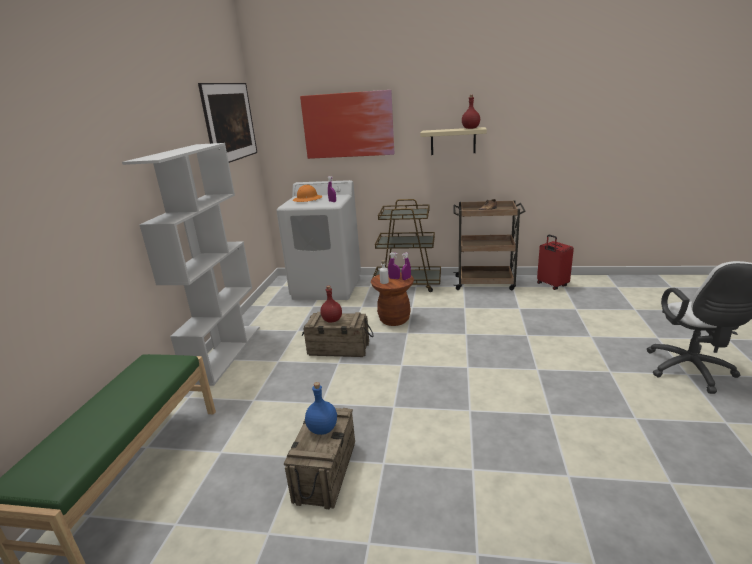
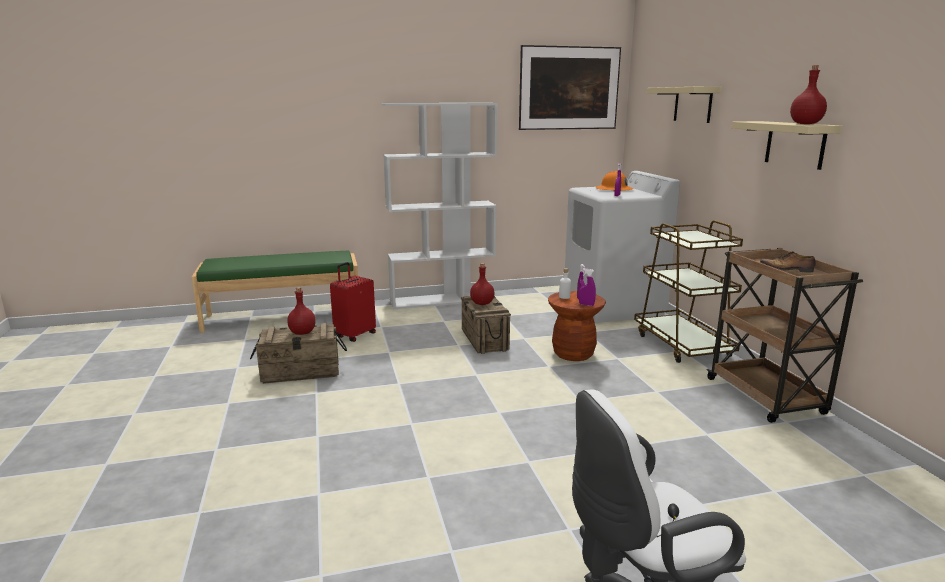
camera: 65 degrees right, 5 degrees down
(323, 429) = (302, 333): blue bottle -> red bottle
(348, 125) = (693, 104): picture -> beige shelf
(551, 285) = (850, 460): red suitcase -> red suitcase (355, 335)

